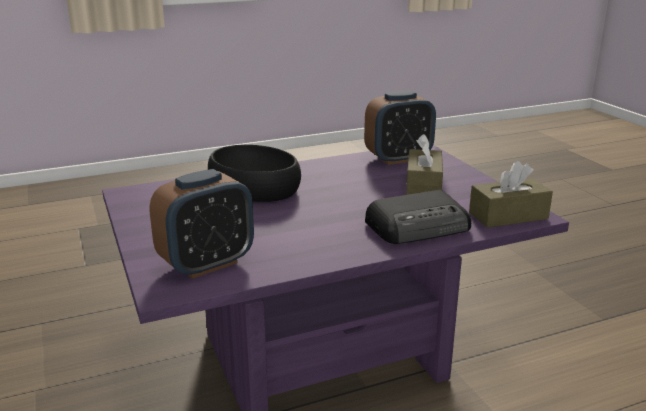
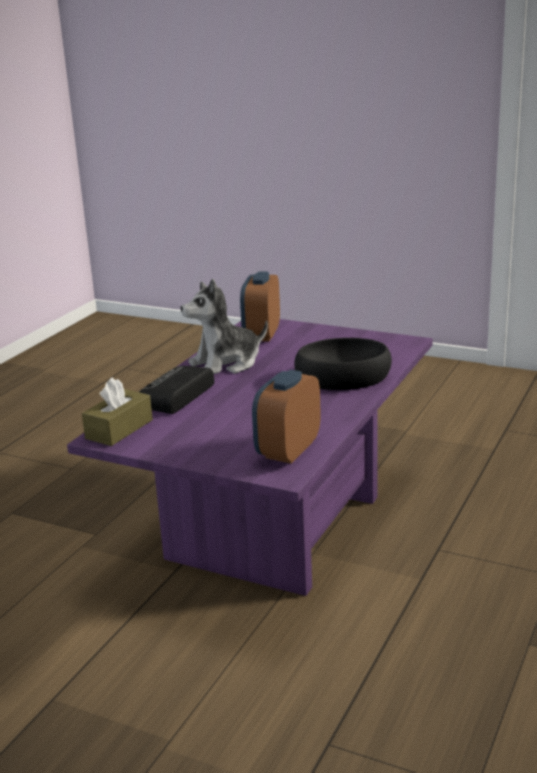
camera: 140 degrees right, 0 degrees up
(317, 241) = (225, 364): none -> plush toy
(423, 185) = (219, 430): brown tissue box -> none

